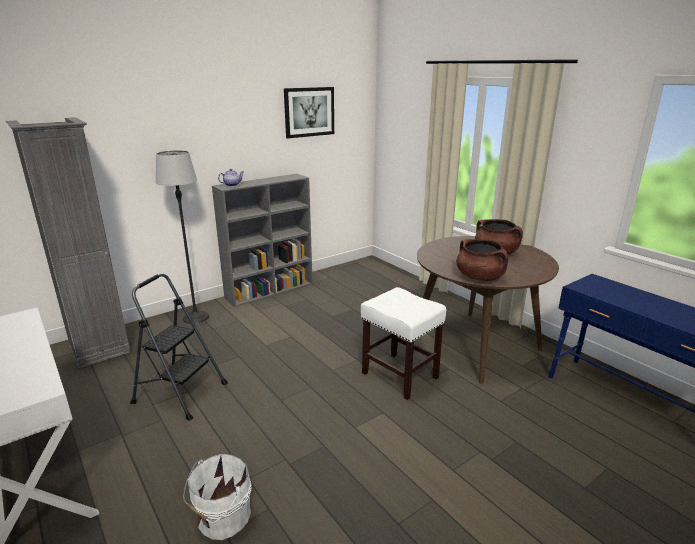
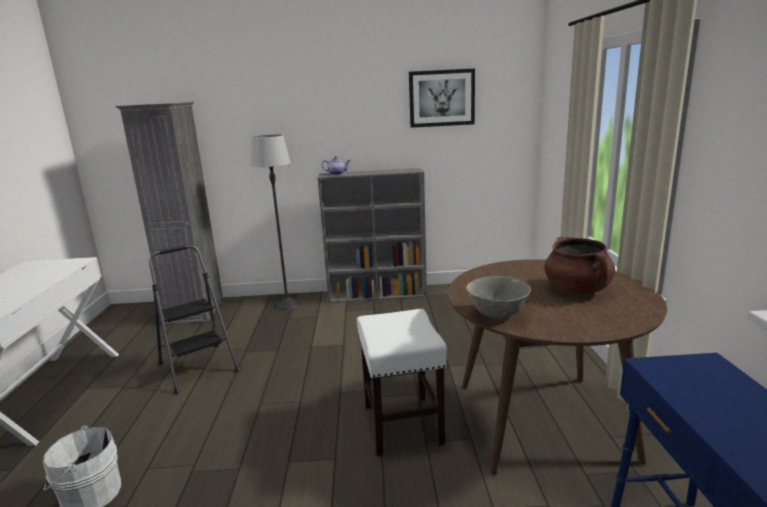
camera: 35 degrees right, 5 degrees down
(480, 277) = (497, 314): brown cooking pot -> grey bowl

